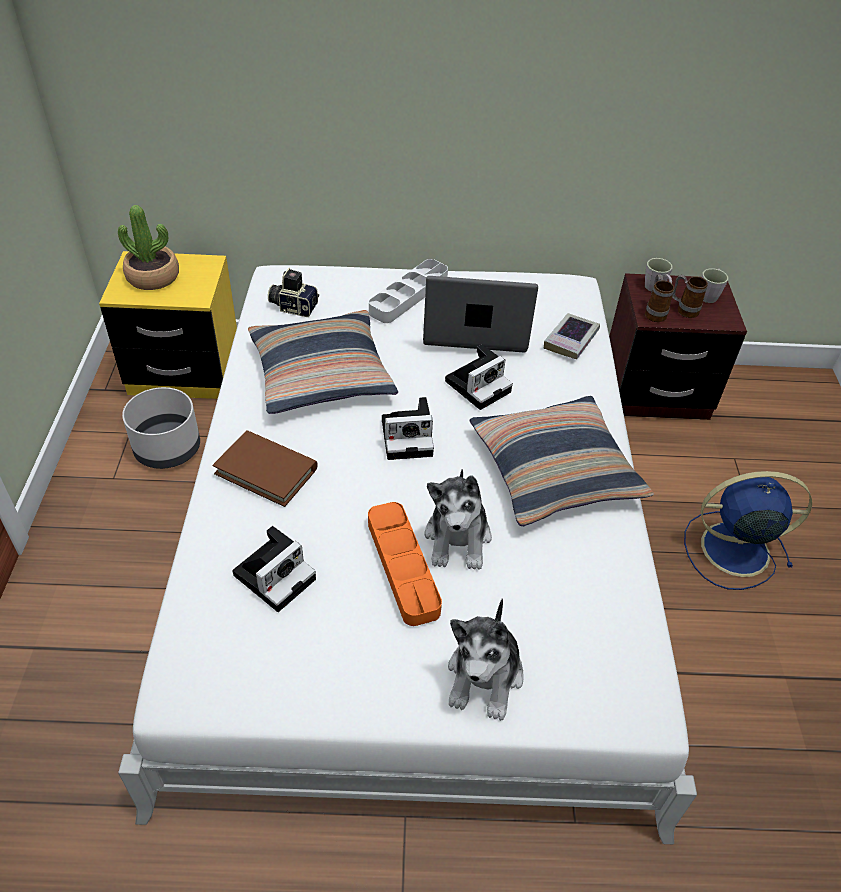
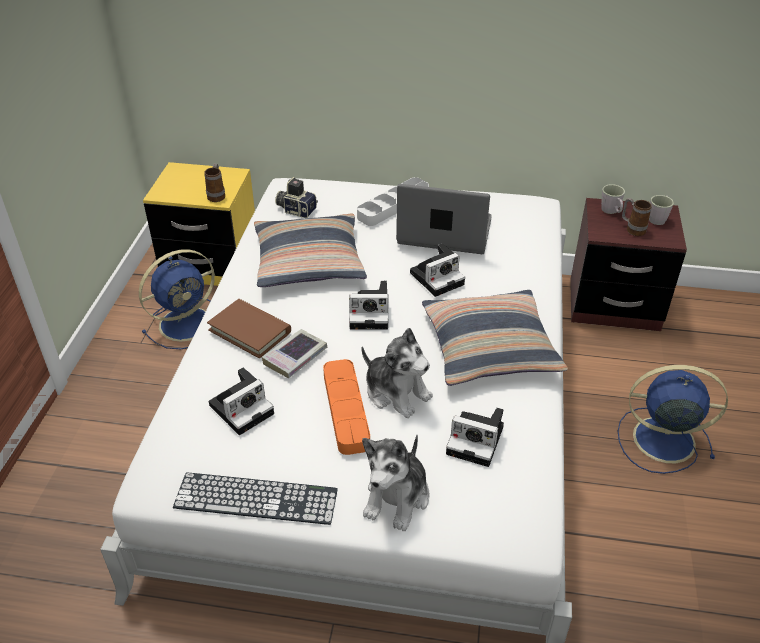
camera: 10 degrees right, 5 degrees down
(153, 277) = (188, 182): potted plant -> none
(167, 448) = (187, 323): grey planter -> blue fan
(314, 695) = (256, 498): none -> keyboard
(458, 538) = (396, 392): plush toy -> plush toy turned 60 degrees counterclockwise
(564, 591) = (477, 440): none -> camera
(571, 340) = (524, 247): book -> book (295, 357)
(654, 313) = (605, 230): mug -> mug (217, 195)

